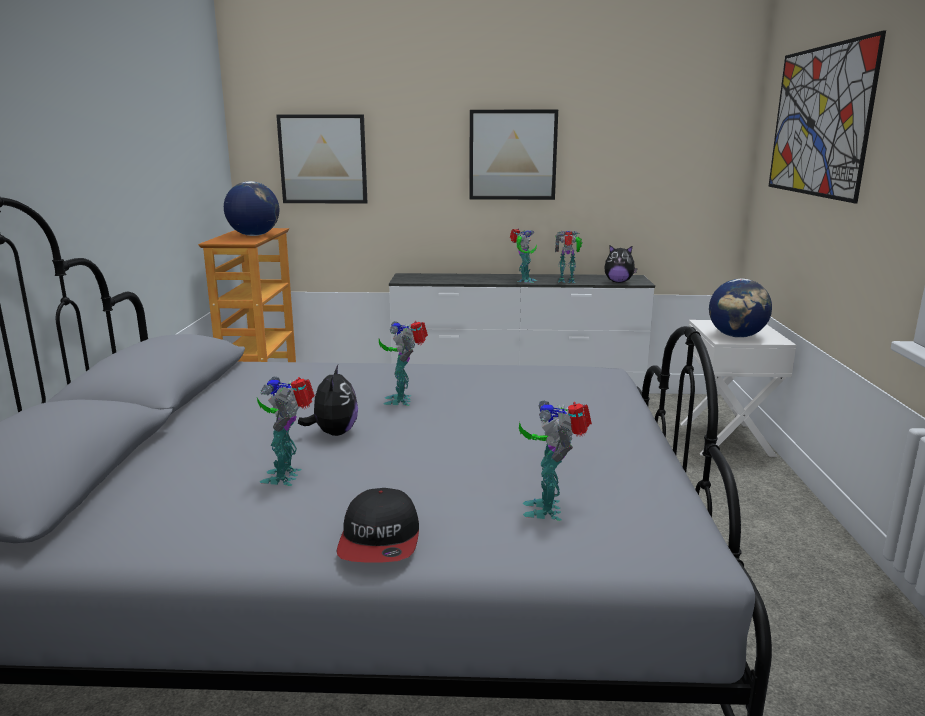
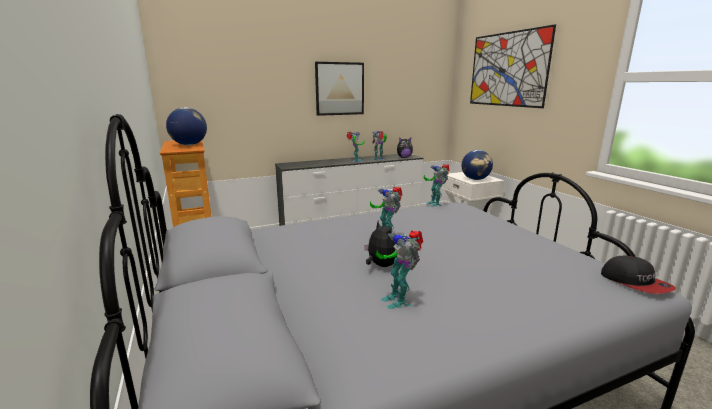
camera: 25 degrees left, 0 degrees up
(323, 159) = (222, 92): picture -> none
(380, 540) = (515, 325): cap -> cap (635, 282)
(548, 508) = (558, 282): toy robot -> toy robot (435, 204)

